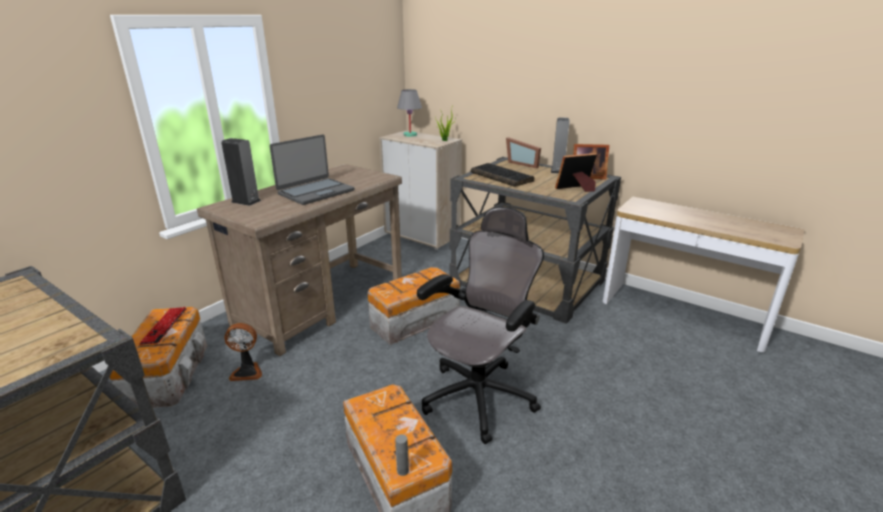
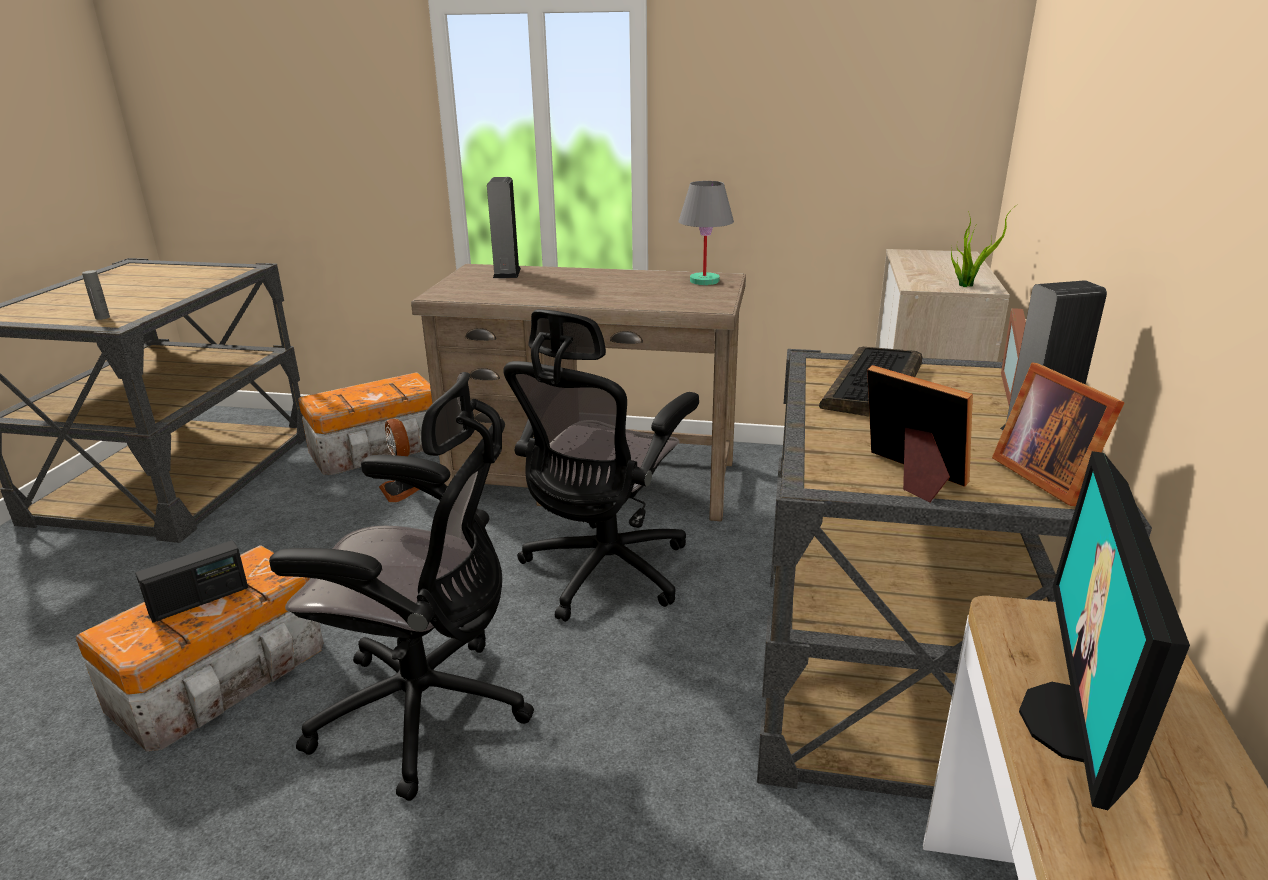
camera: 65 degrees right, 0 degrees up
(164, 326) = (382, 391): keyboard -> none
(315, 192) = (581, 291): laptop -> none
(395, 428) = (199, 600): none -> radio
(402, 470) = (111, 631): grey bottle -> grey bottle (102, 317)
(410, 135) = (948, 260): grey table lamp -> grey table lamp (705, 281)
(413, 321) = (605, 572): storage box -> office chair
(675, 216) = (1076, 723): none -> monitor

